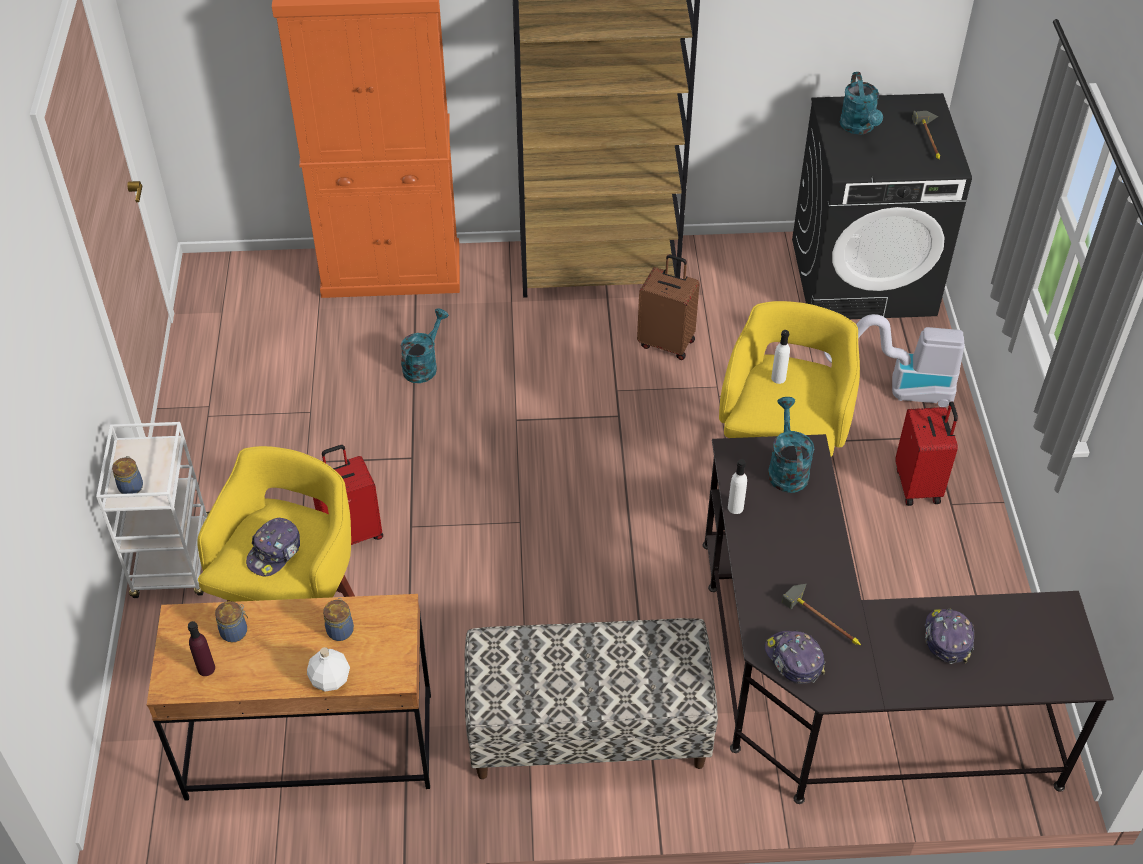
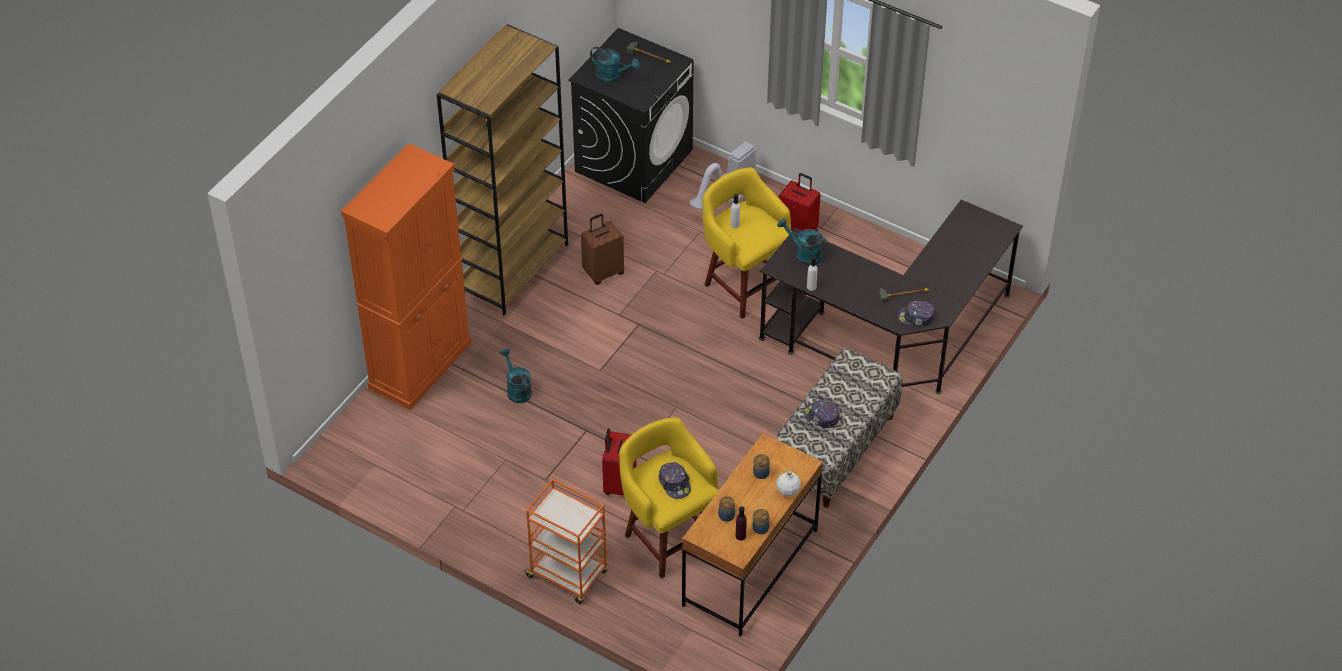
camera: 55 degrees left, 0 degrees up
(131, 486) = (572, 525): jar -> jar (760, 528)
(173, 562) = (568, 575): white cart -> orange cart
(947, 638) = (948, 259): cap -> cap (821, 416)

